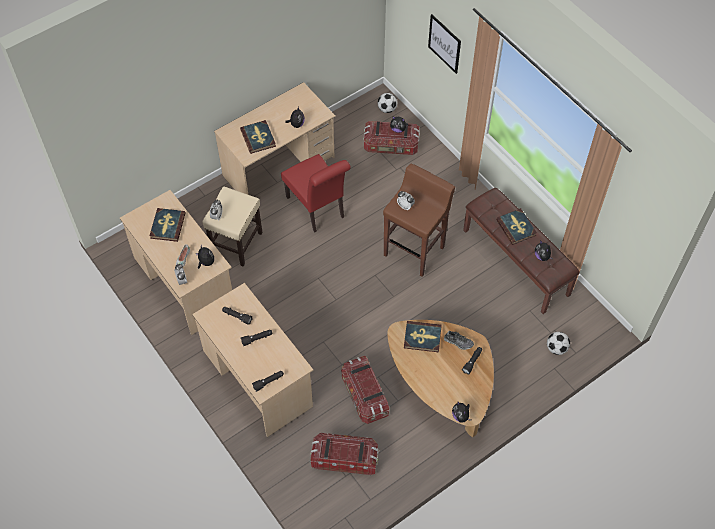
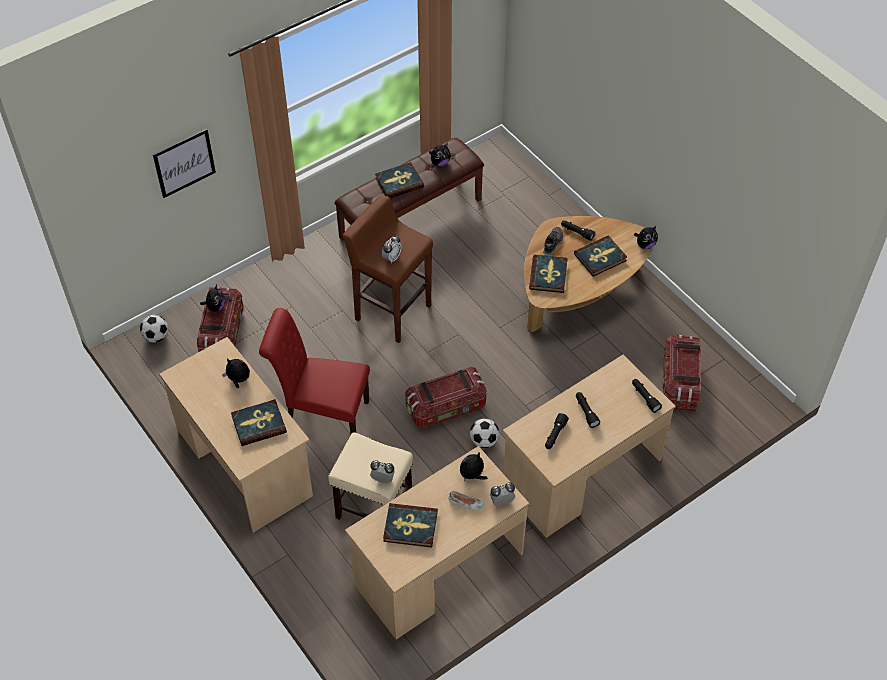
camera: 90 degrees left, 5 degrees down
(318, 209) = (322, 414): red chair -> red chair turned 135 degrees counterclockwise
(364, 396) = (597, 363): storage box -> storage box (446, 408)
(444, 378) = (600, 257): none -> book
(556, 348) = (524, 191): football -> football (484, 441)

